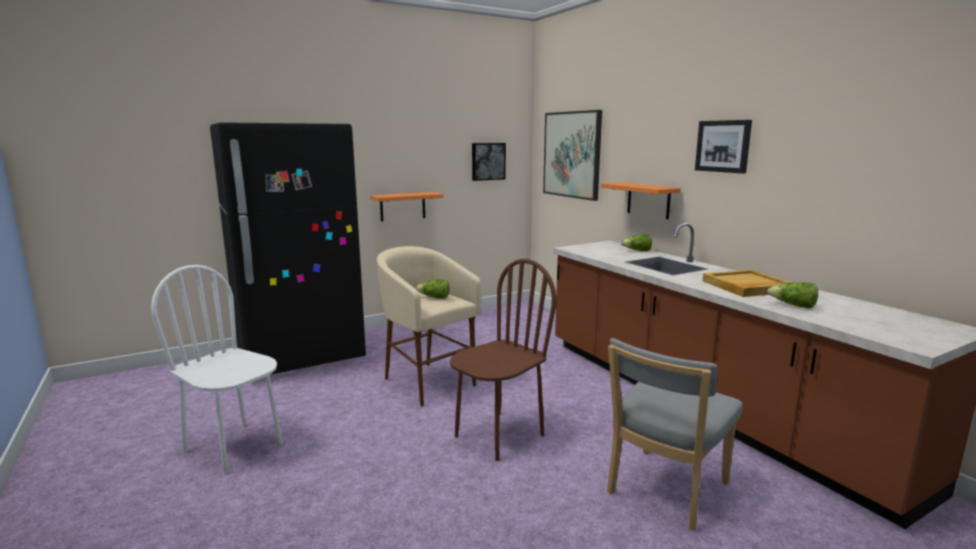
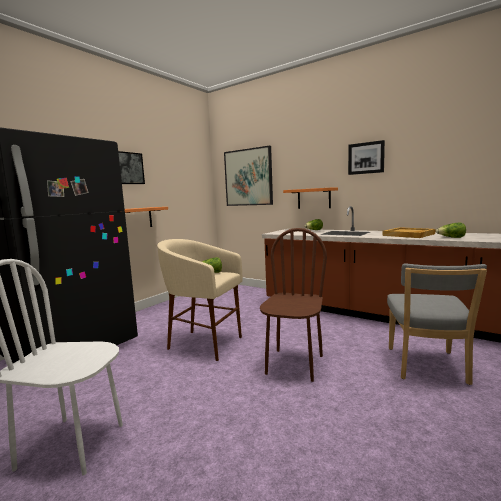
camera: 25 degrees left, 5 degrees down
(487, 161) = (188, 185): picture -> picture (128, 168)

